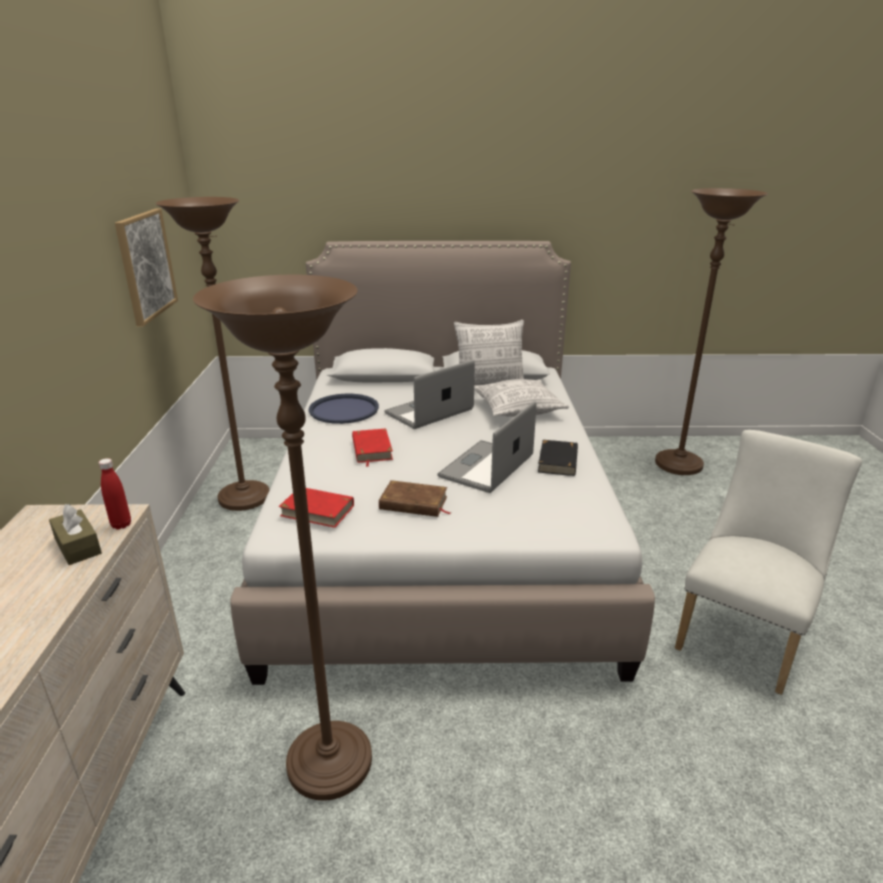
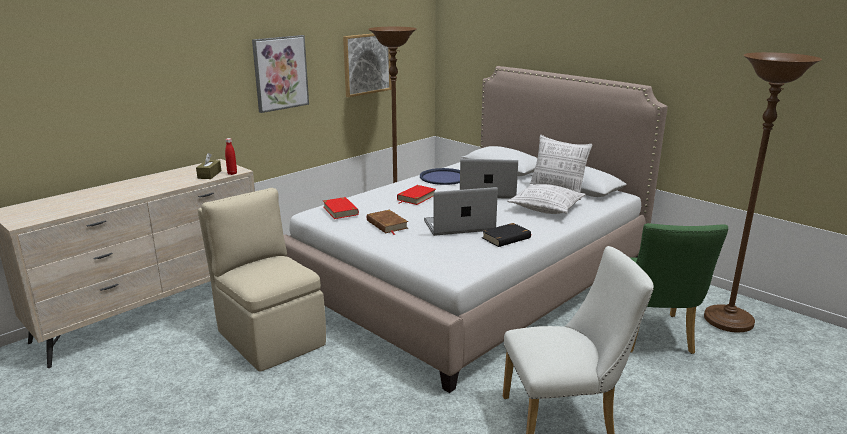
camera: 45 degrees right, 5 degrees down
(58, 306) = (280, 73): none -> picture
(329, 763) = (270, 336): brown floor lamp -> beige chair
(663, 508) = (652, 337): none -> green chair

